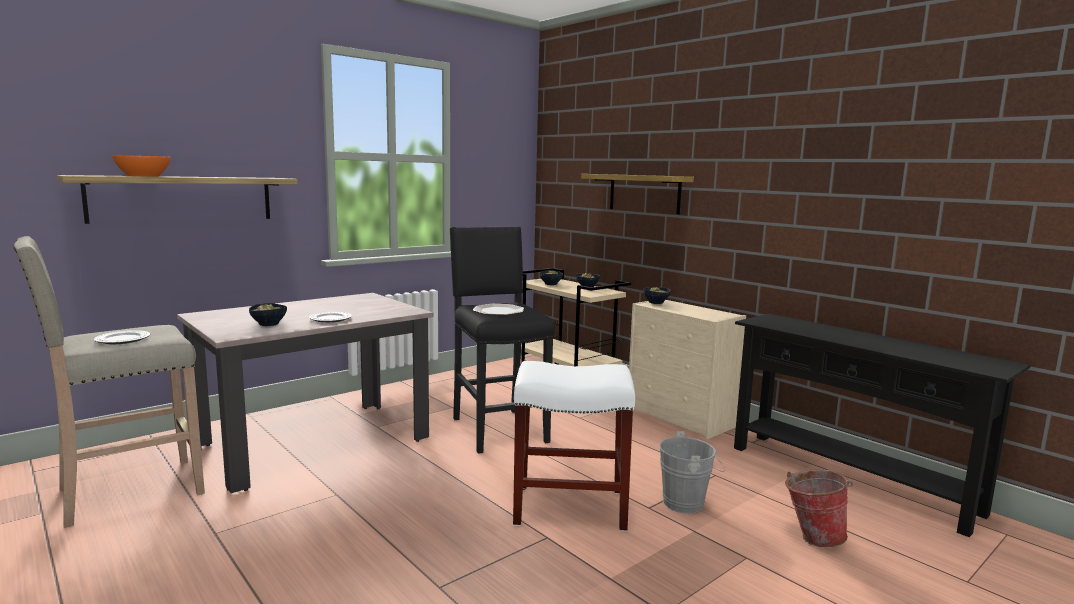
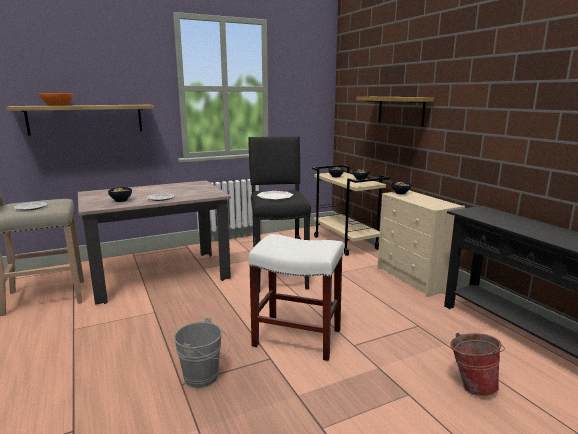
camera: 15 degrees right, 5 degrees up
(688, 503) = (385, 345): grey bucket -> grey bucket (205, 378)

